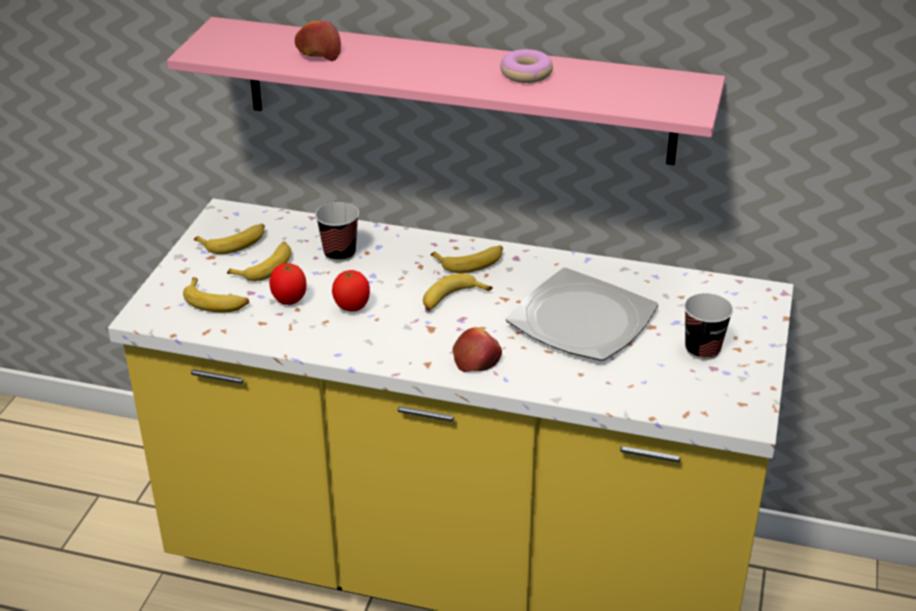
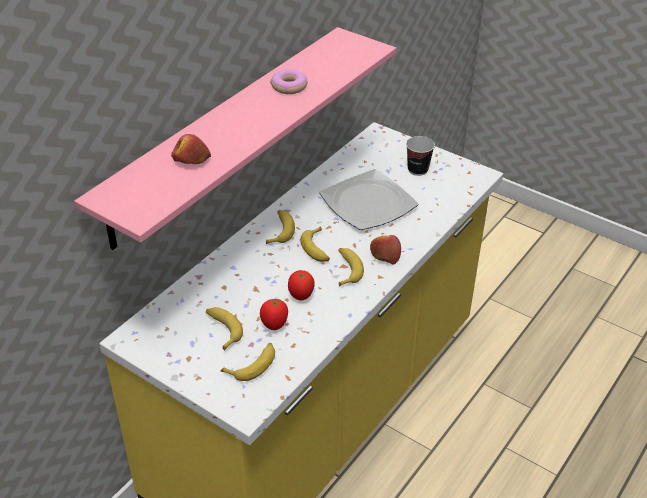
camera: 70 degrees left, 5 degrees up
(234, 243) = (177, 341): banana -> banana (347, 269)
(339, 254) = (230, 288): cup -> none

